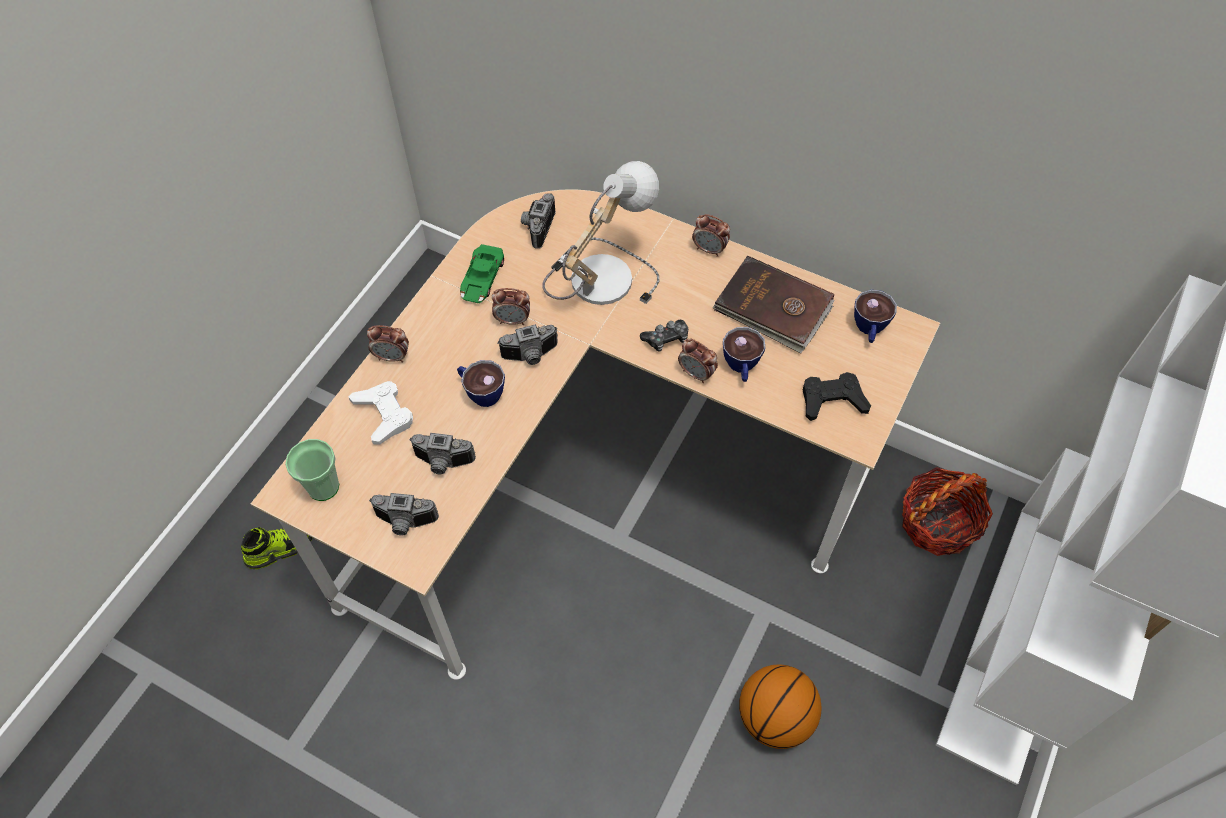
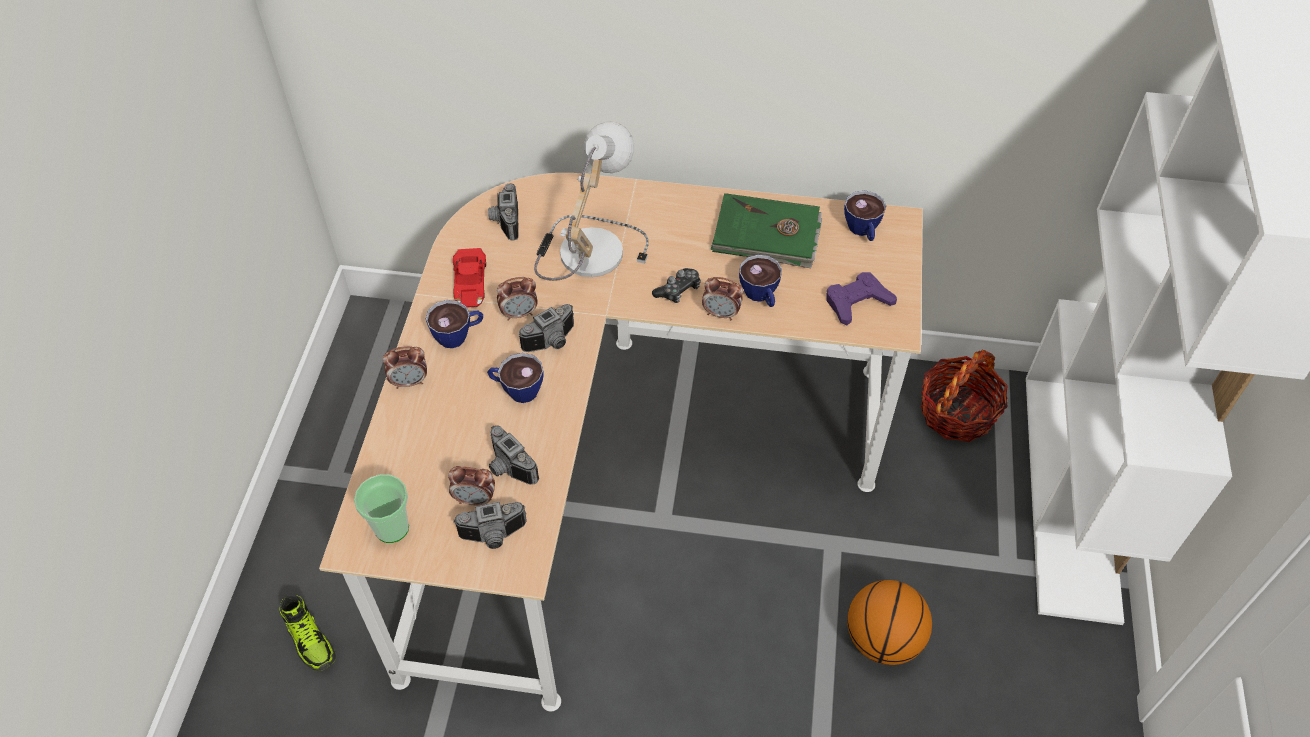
camera: 20 degrees left, 5 degrees down
(281, 547) = (310, 640): shoe -> shoe turned 105 degrees clockwise
(384, 414) = (425, 439): white game controller -> none
(443, 464) = (507, 468): camera -> camera turned 60 degrees clockwise
(452, 325) = (459, 335): none -> cup
(482, 279) = (470, 283): green toy car -> red toy car
(709, 249) = (683, 198): alarm clock -> alarm clock (475, 499)
(773, 308) = (766, 235): brown book -> green book
(832, 400) = (857, 302): black game controller -> purple game controller

